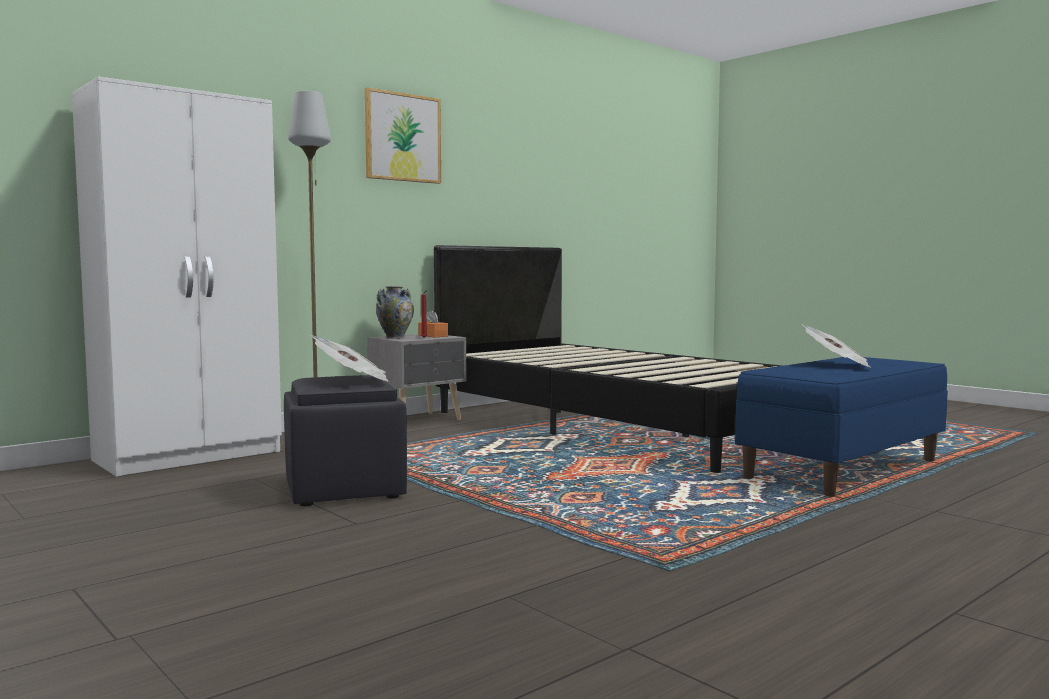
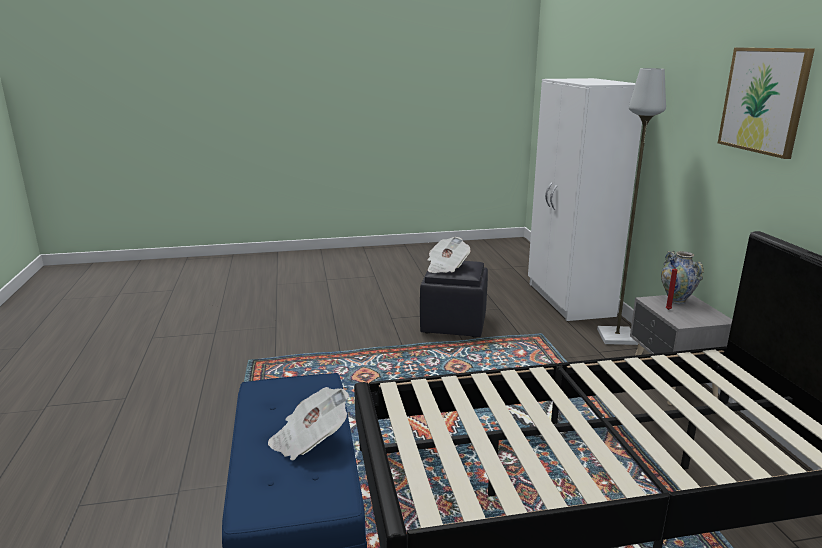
camera: 120 degrees right, 15 degrees up
(433, 336) = (694, 317): orange tissue box -> none

